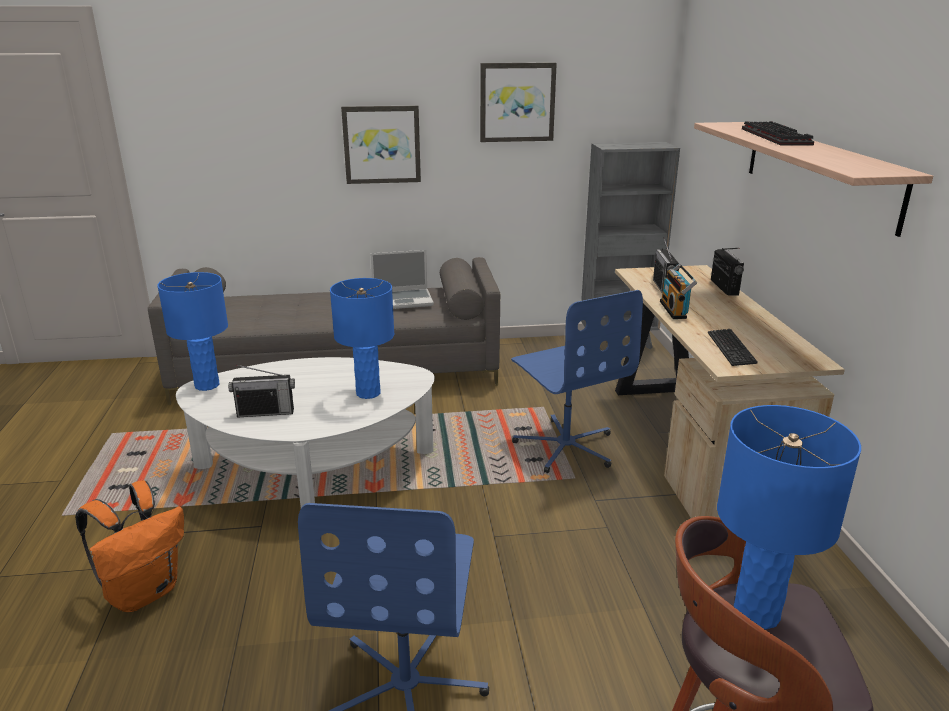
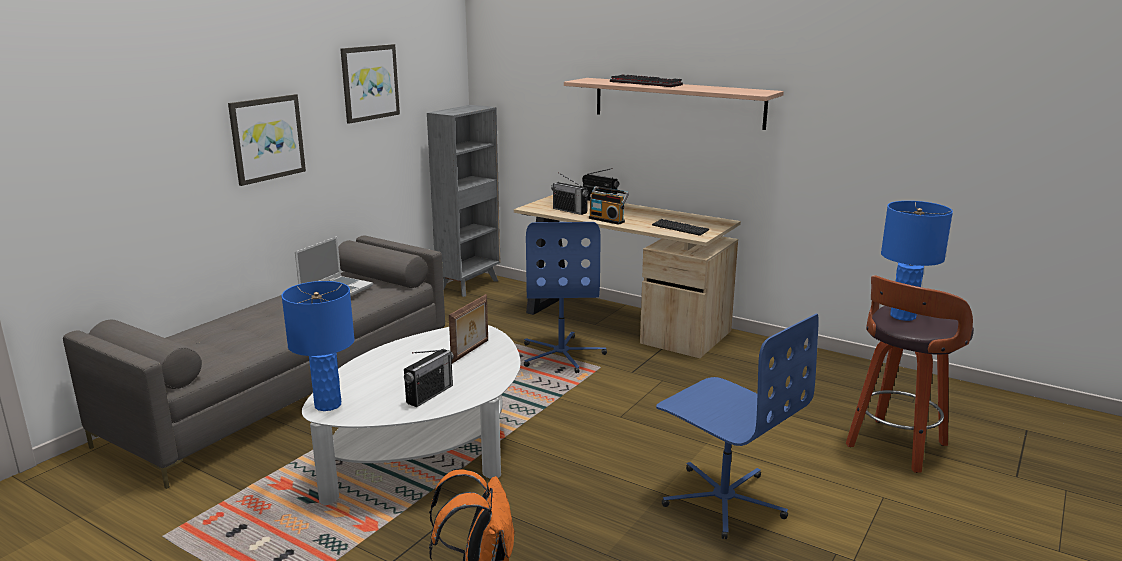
camera: 50 degrees left, 5 degrees down
(368, 393) = (471, 351): blue table lamp -> picture frame
(566, 446) = (562, 354): blue office chair -> blue office chair turned 75 degrees clockwise

